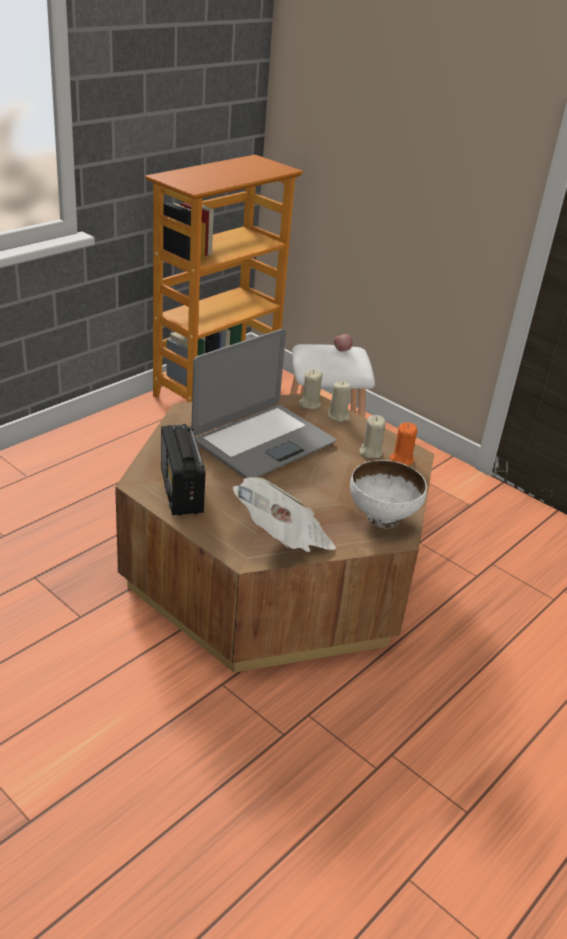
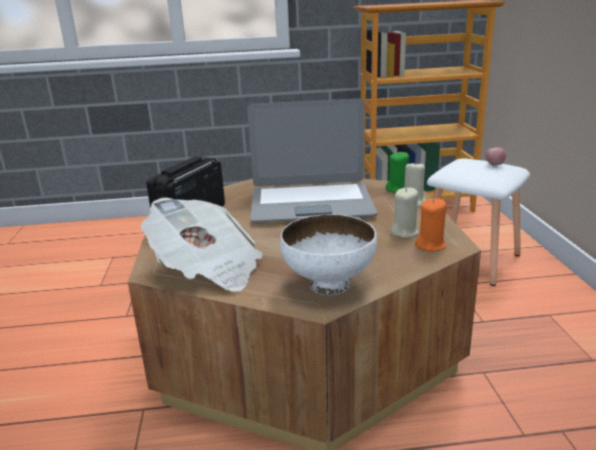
camera: 45 degrees right, 10 degrees down
(309, 404) = (398, 189): beige candle -> green candle

